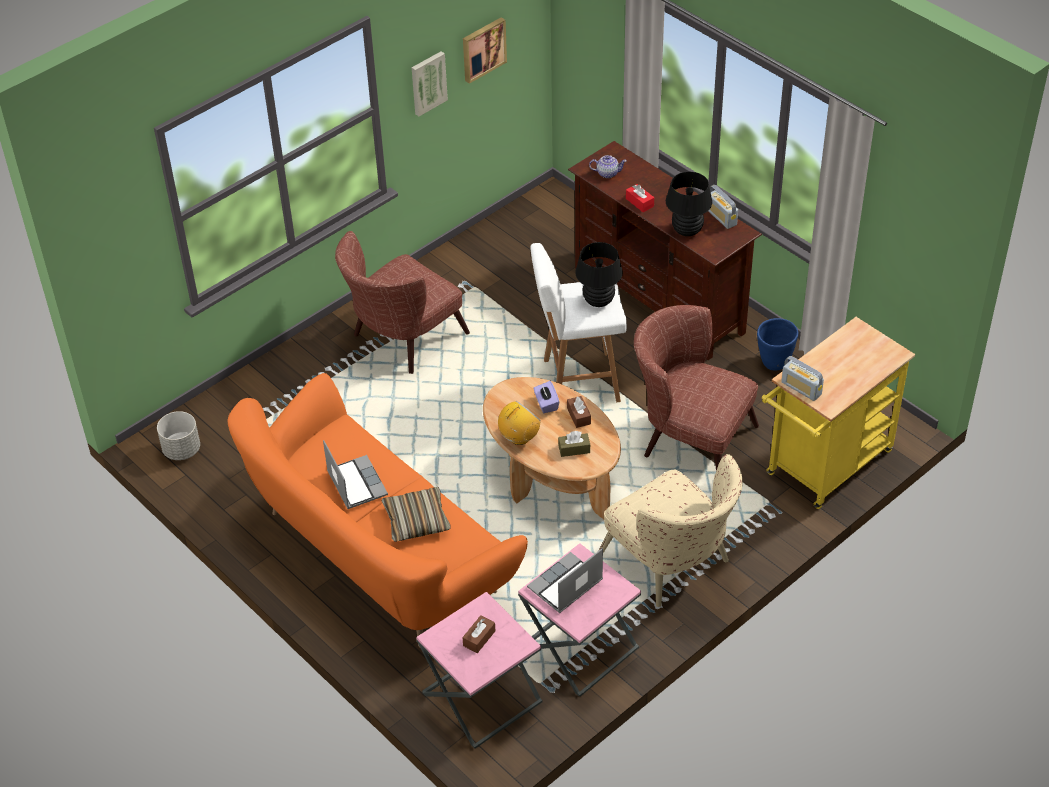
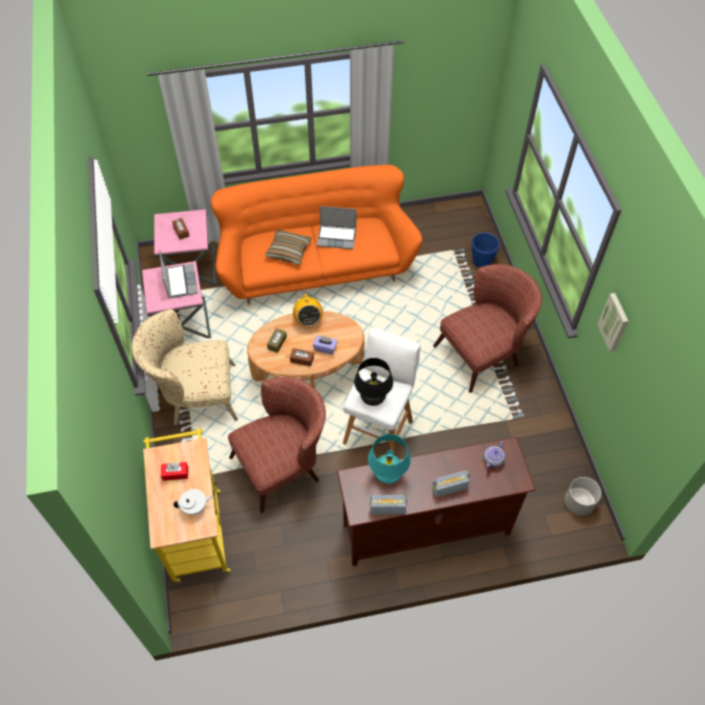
camera: 120 degrees right, 10 degrees up
(181, 449) = (457, 217): grey planter -> grey planter (579, 503)
(401, 340) = (484, 352): brown armchair -> brown armchair turned 75 degrees clockwise
(483, 49) = (642, 376): picture -> none
(639, 202) = (442, 461): red tissue box -> red tissue box (175, 473)
(687, 231) = (387, 474): black table lamp -> turquoise table lamp
(774, 363) = (310, 565): blue planter -> blue planter (481, 262)
(801, 388) = (182, 449): radio -> radio (449, 488)
(847, 345) = (195, 507): none -> white teapot

